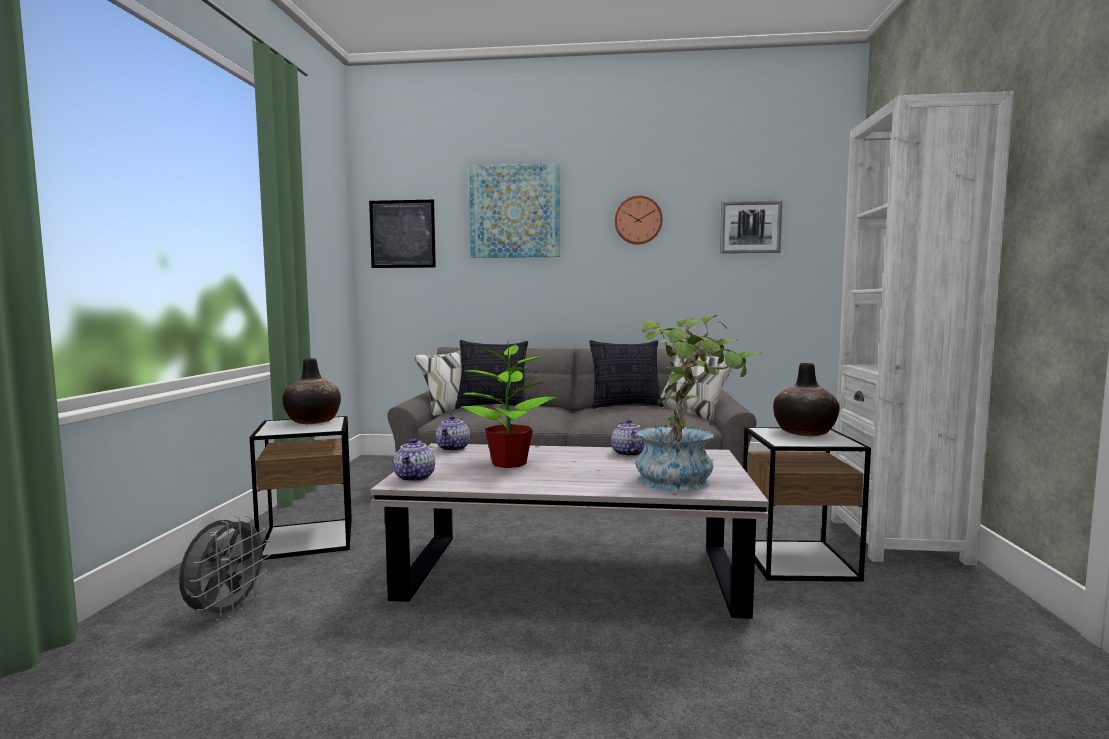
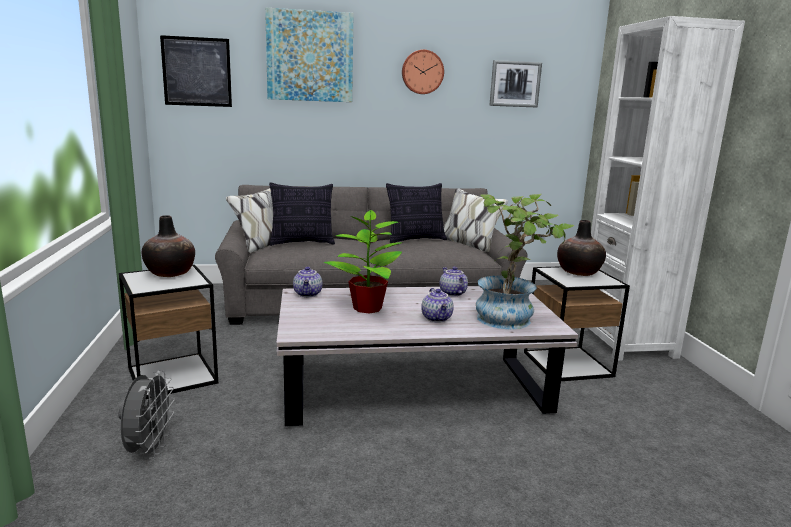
camera: 15 degrees left, 10 degrees up
(415, 478) = (304, 328): teapot -> teapot (437, 318)

